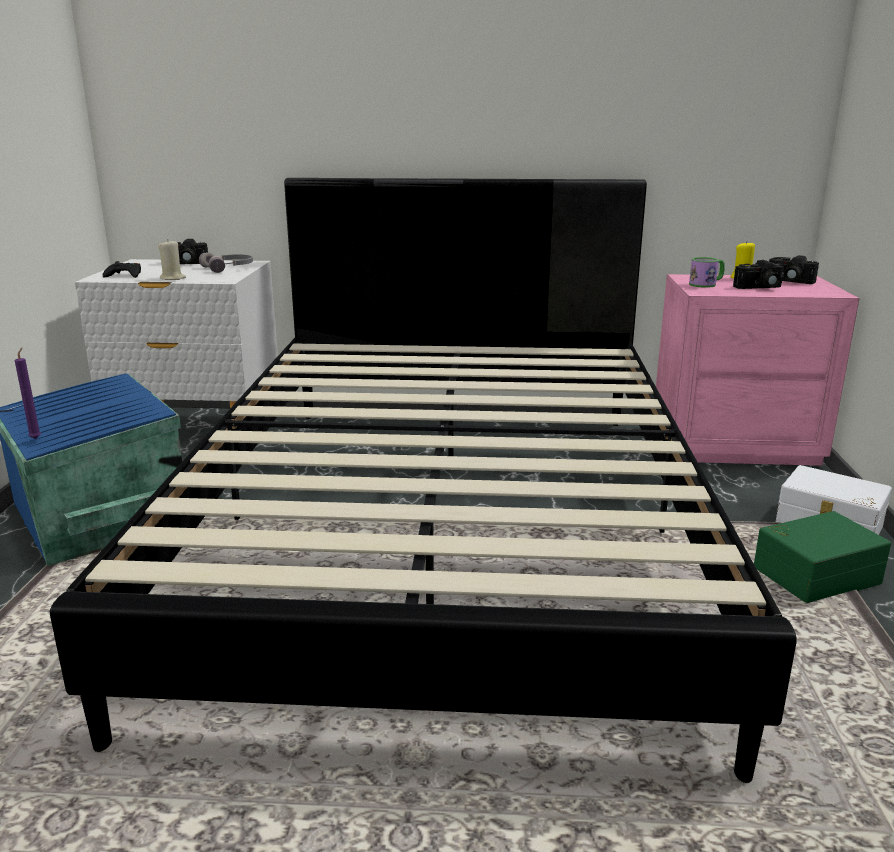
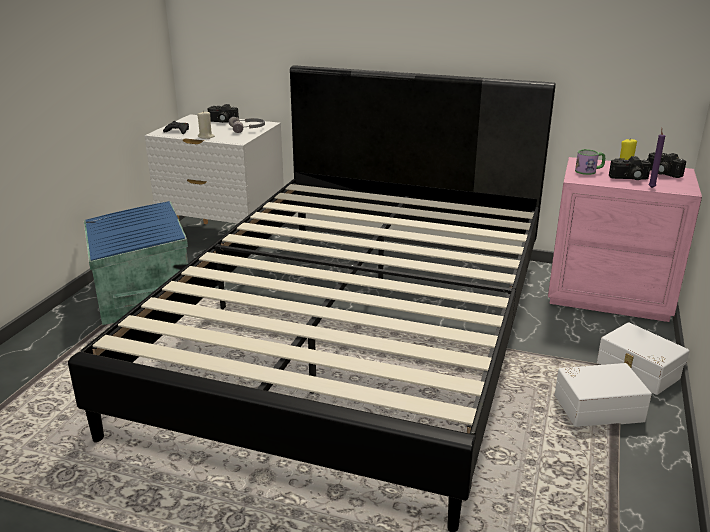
camera: 15 degrees right, 5 degrees up
(36, 438) = (100, 245): purple candle -> purple candle (651, 187)
(814, 574) = (597, 407): green storage box -> white storage box

